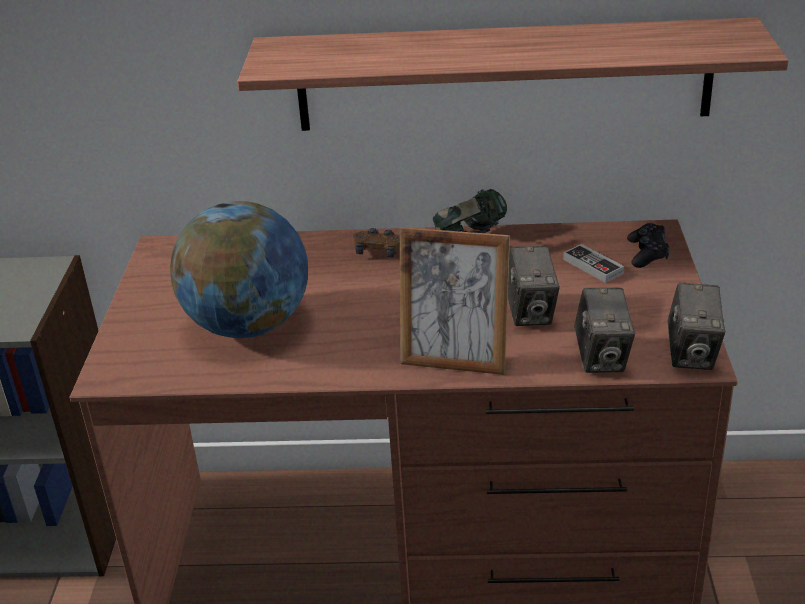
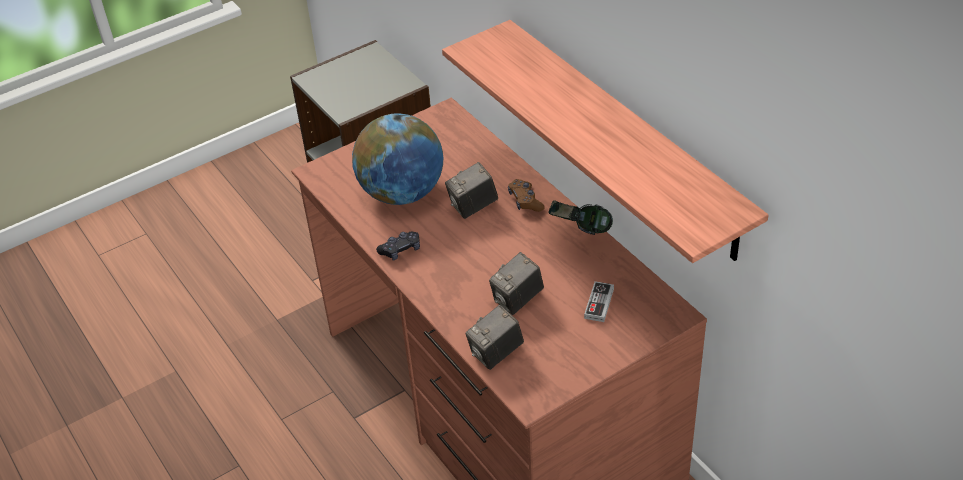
camera: 55 degrees right, 10 degrees up
(454, 360) = (440, 292): picture frame -> none
(647, 253) = (641, 322): black game controller -> black game controller (400, 250)
(692, 354) = (535, 393): camera -> camera (473, 207)

